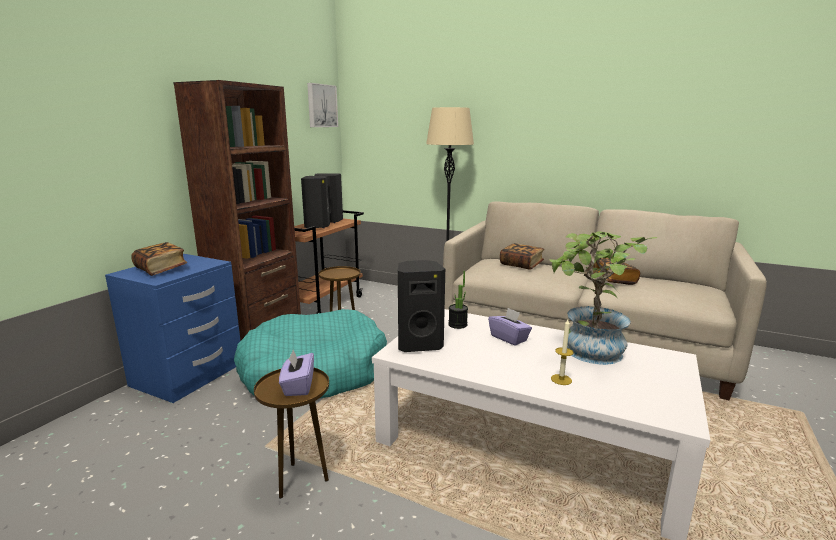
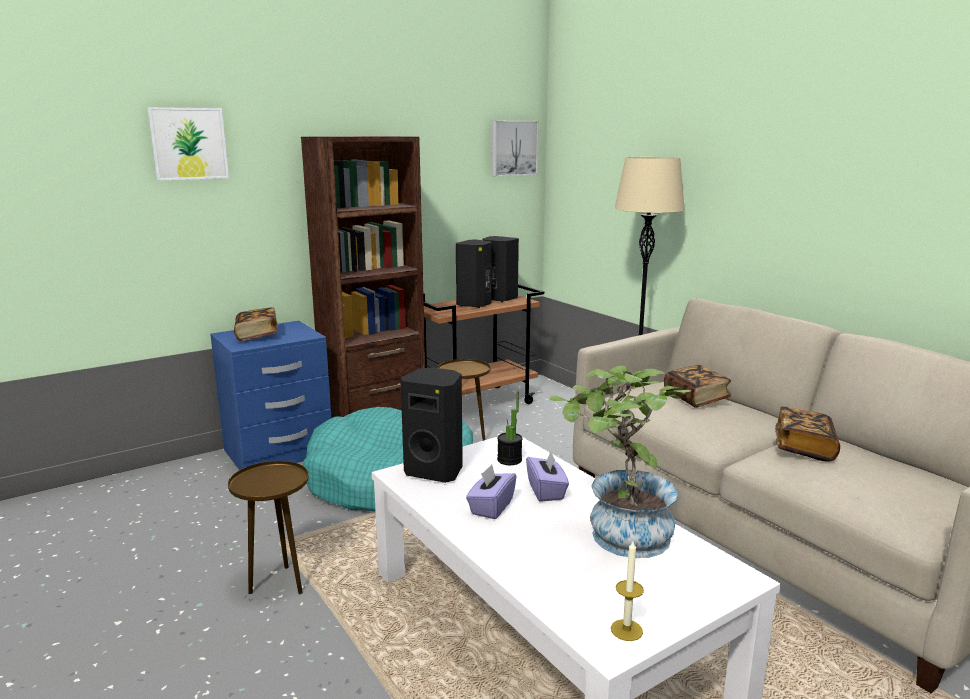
camera: 30 degrees right, 0 degrees up
(65, 80) = (189, 144): none -> picture
(298, 386) = (274, 482): purple tissue box -> purple tissue box (491, 507)
(561, 379) = (534, 555): candle -> candle (626, 630)

